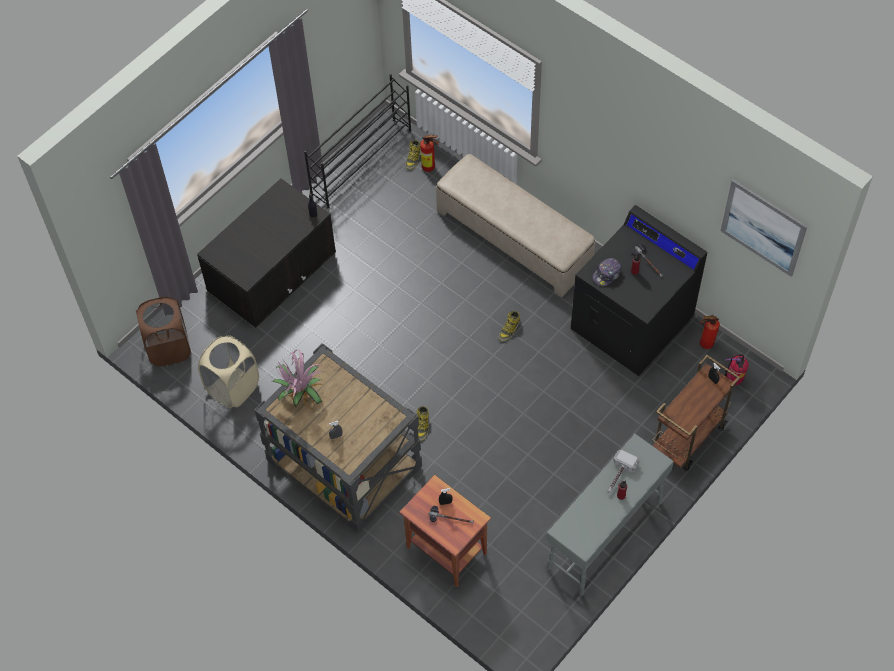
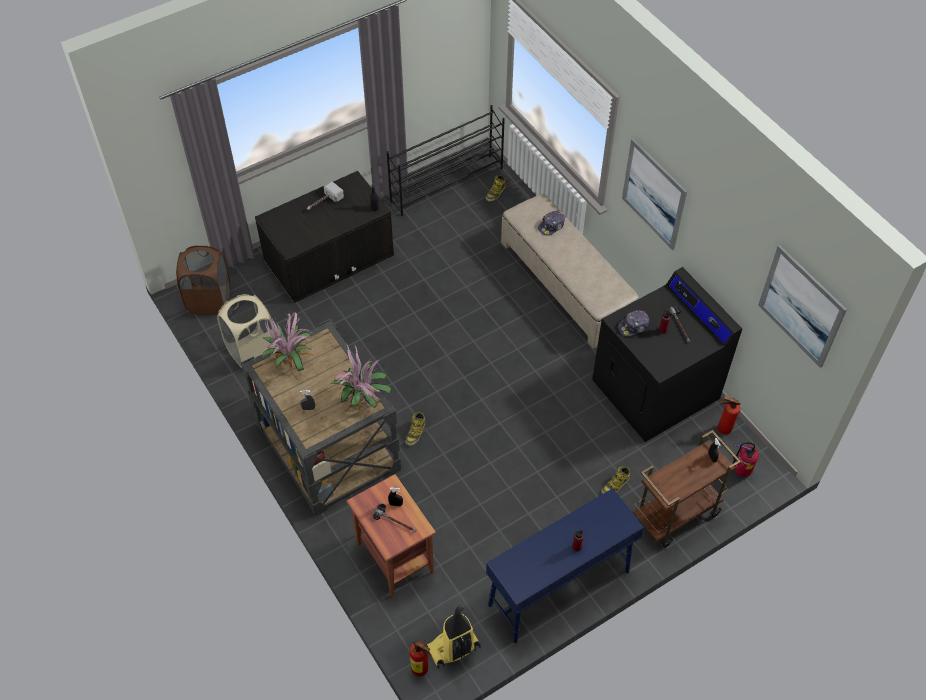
camera: 15 degrees right, 5 degrees down
(384, 416) = (362, 401): none -> potted plant
(430, 168) = (508, 204): fire extinguisher -> fire extinguisher (421, 670)
(489, 187) = (551, 226): none -> cap
(509, 329) = (532, 365): boot -> boot (615, 485)
(529, 617) = (453, 649): none -> vacuum cleaner
(593, 144) = (654, 194): none -> picture
(603, 534) = (558, 587): grey console table -> blue console table
(618, 475) = (581, 526): hammer -> hammer (323, 202)

